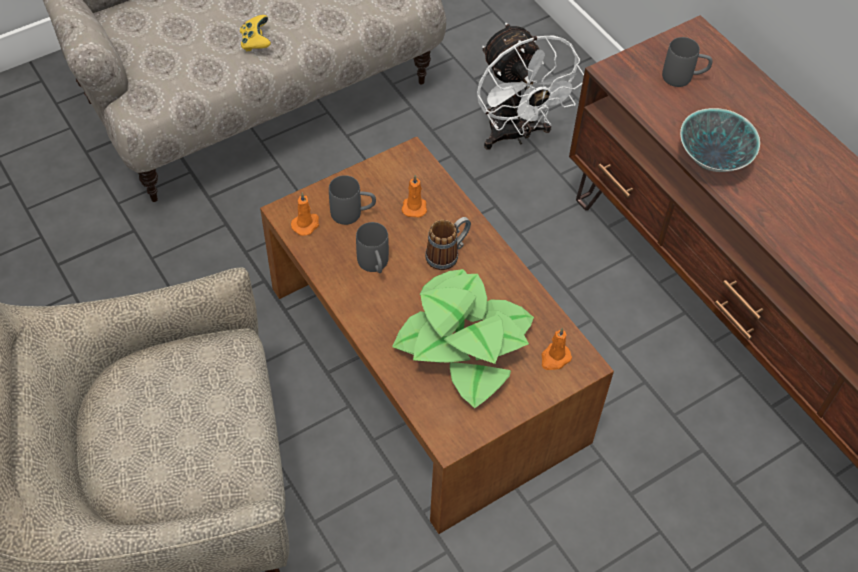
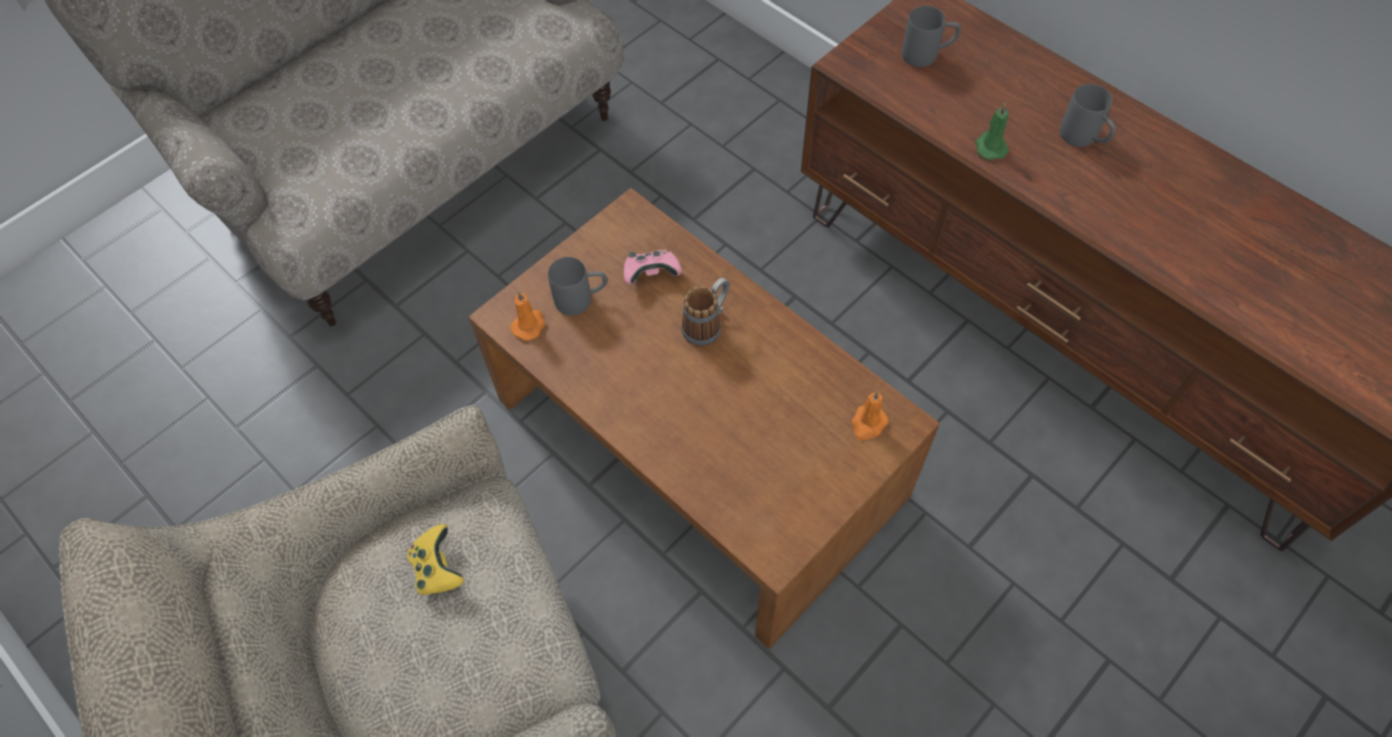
camera: 10 degrees left, 5 degrees up
(256, 42) = (409, 113): yellow game controller -> yellow game controller (437, 568)
(374, 266) = (625, 358): grey mug -> grey mug (1084, 139)
(414, 206) = (651, 274): orange candle -> pink game controller
(464, 342) = (757, 429): potted plant -> none
(515, 135) = (725, 157): white fan -> none
(712, 160) = (990, 146): bowl -> green candle

